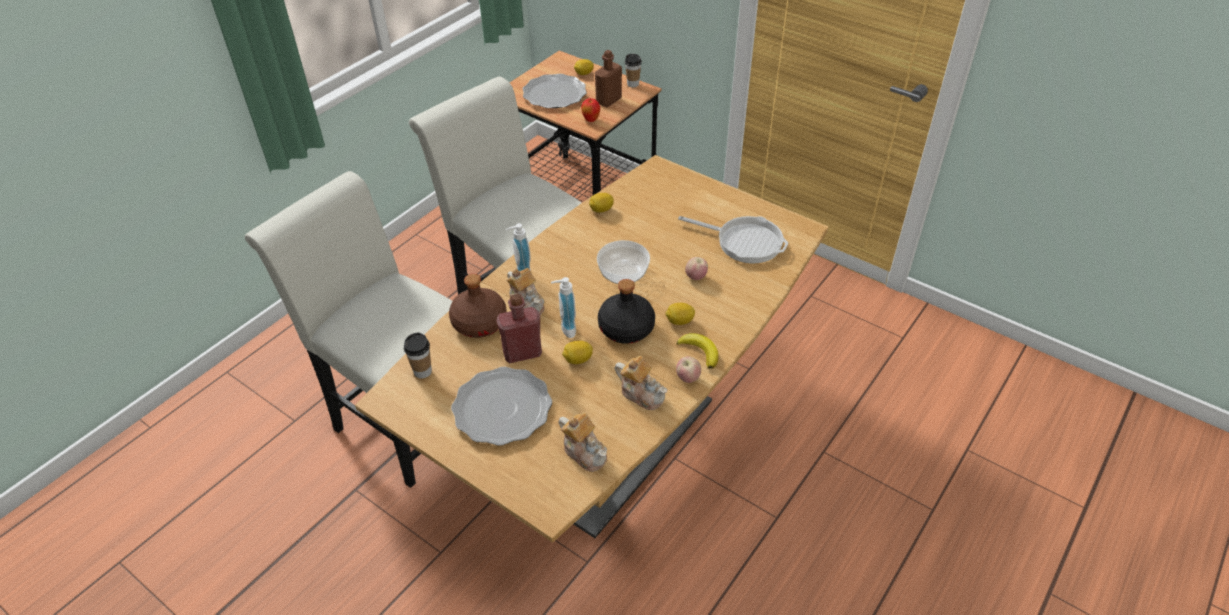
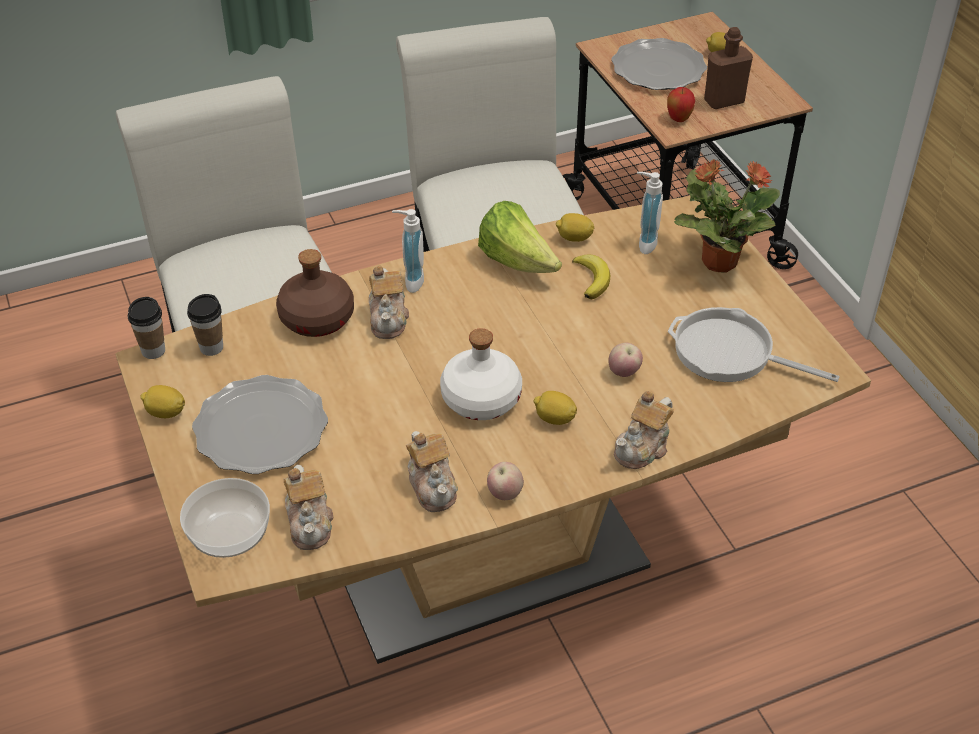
camera: 30 degrees right, 0 degrees up
(522, 353) = (335, 375): red bottle -> none
(565, 329) = (408, 368): soap dispenser -> soap dispenser (643, 243)
(577, 360) = (391, 411): lemon -> lemon (165, 413)
(578, 237) = (517, 262): none -> lettuce
(622, 273) = (534, 328): bowl -> bowl (228, 533)
(625, 328) = (480, 399): black bottle -> white bottle
(633, 84) = (776, 89): cup -> cup (153, 351)
(694, 192) = (718, 261): none -> potted plant
(700, 351) = (548, 468): banana -> banana (592, 279)
(742, 316) = (643, 448): none -> teapot
(744, 242) = (730, 353): frying pan -> frying pan turned 150 degrees clockwise

